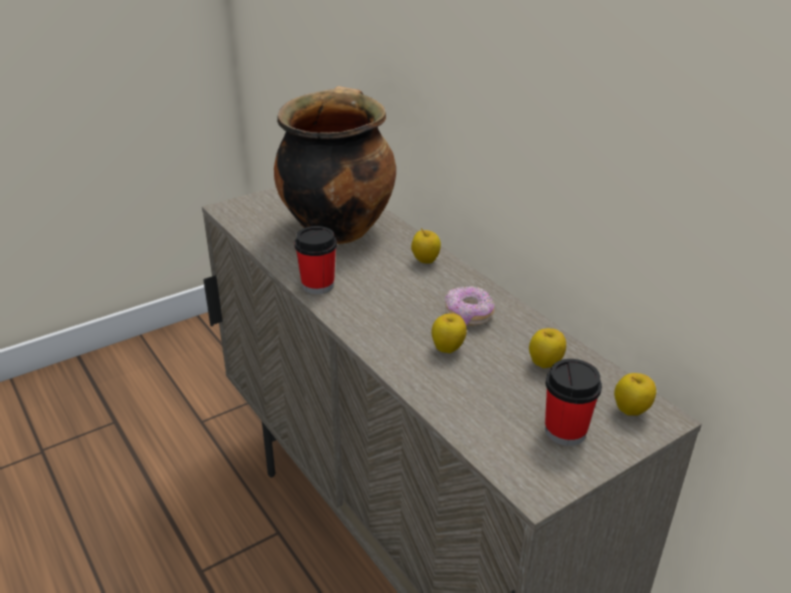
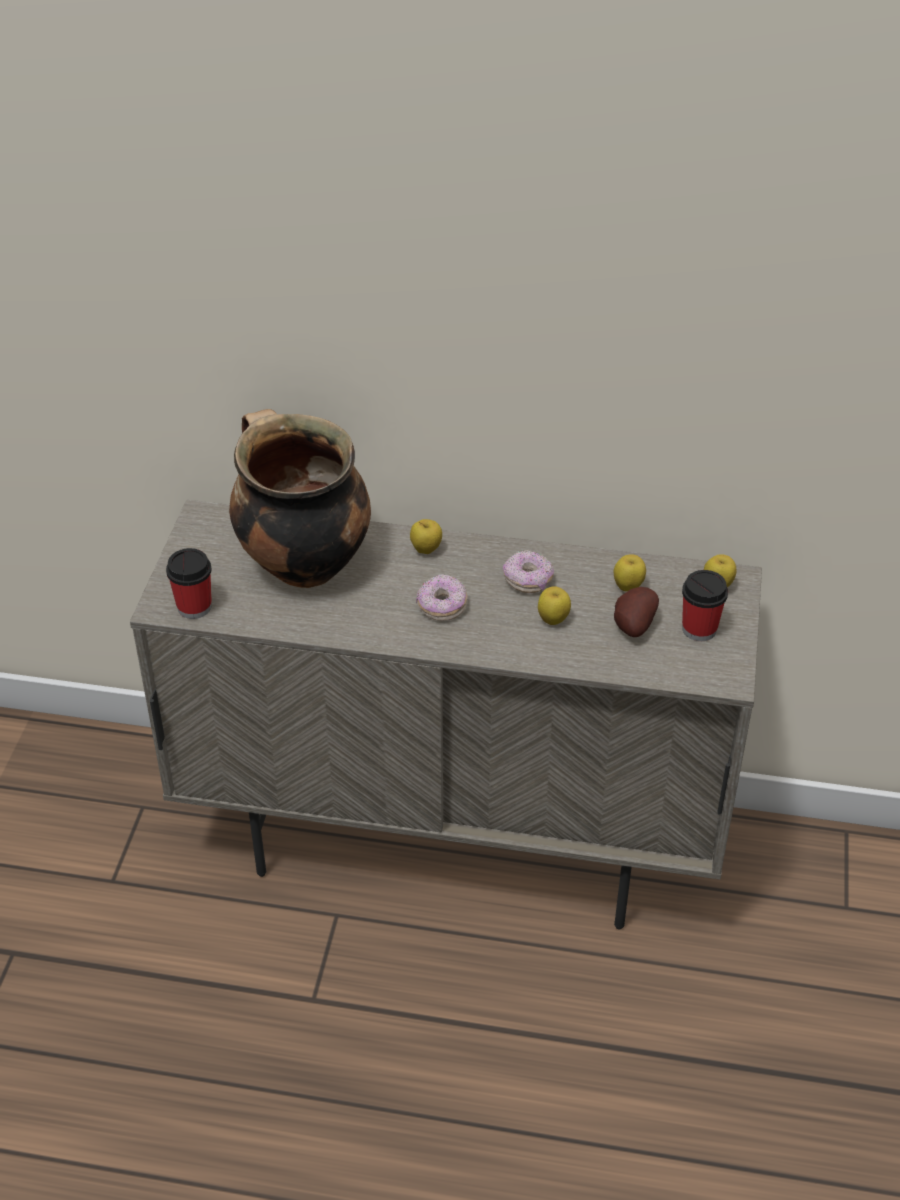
camera: 45 degrees left, 10 degrees up
(318, 285) = (378, 631): cup -> cup (194, 607)
(381, 296) = (441, 607): none -> donut
(506, 392) = (632, 626): none -> potato

